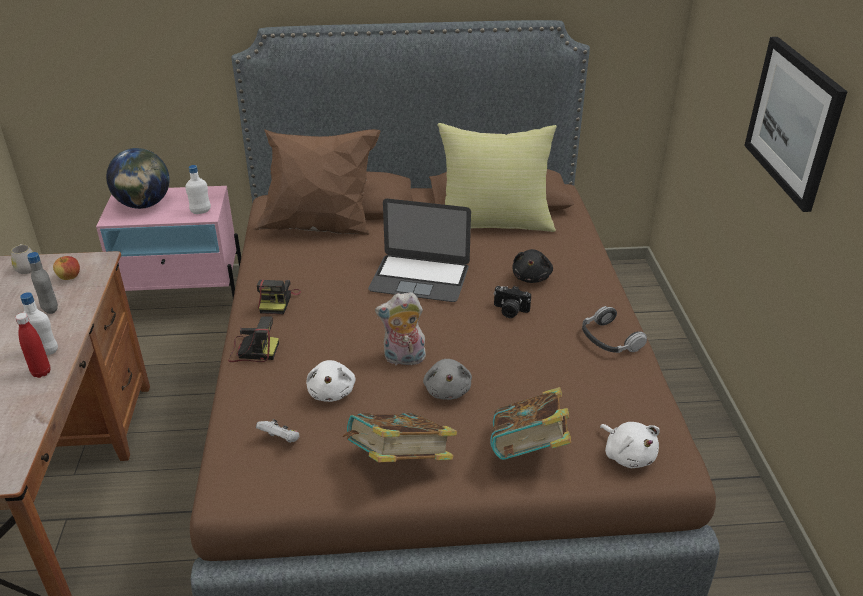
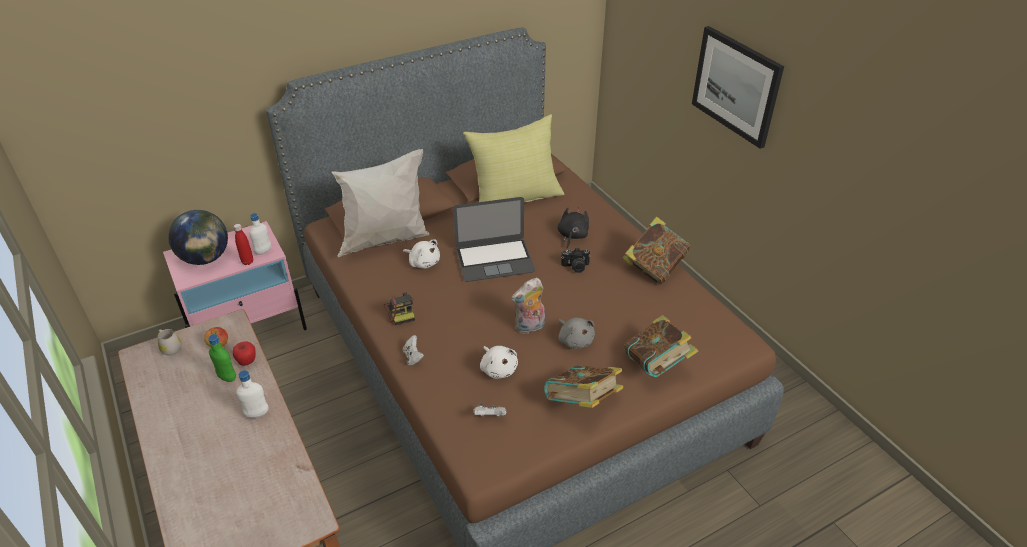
camera: 25 degrees left, 5 degrees up
(41, 372) = (270, 432): red bottle -> red bottle (247, 262)
(50, 309) = (227, 377): grey bottle -> green bottle
(80, 300) = (247, 362): none -> apple
(252, 350) = (413, 357): camera -> white game controller
(320, 228) = (386, 240): brown pillow -> white pillow
(531, 277) = (572, 236): black plush toy -> black plush toy turned 150 degrees counterclockwise
(609, 339) = (654, 268): headphones -> book
(628, 455) = (716, 346): white plush toy -> white plush toy (423, 262)

